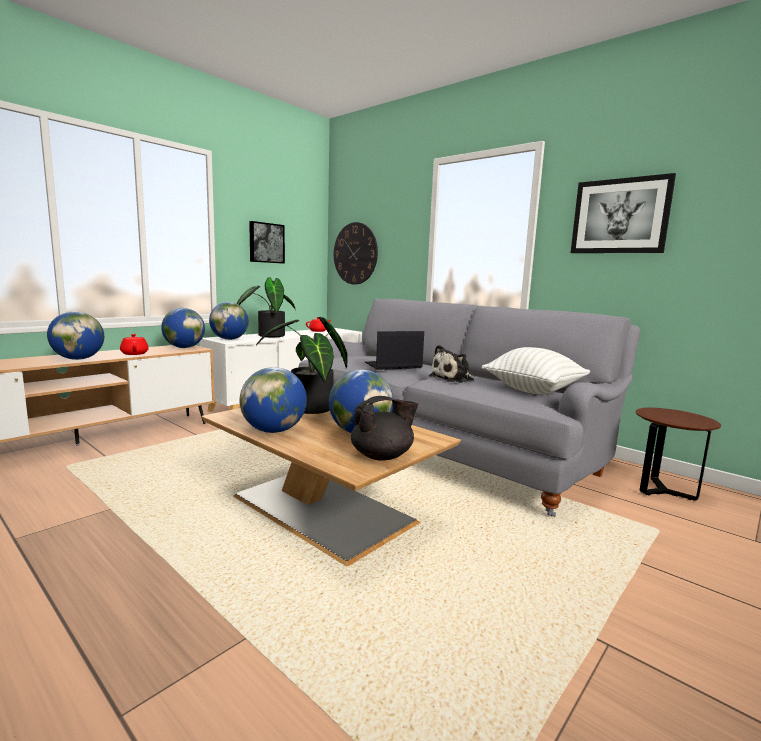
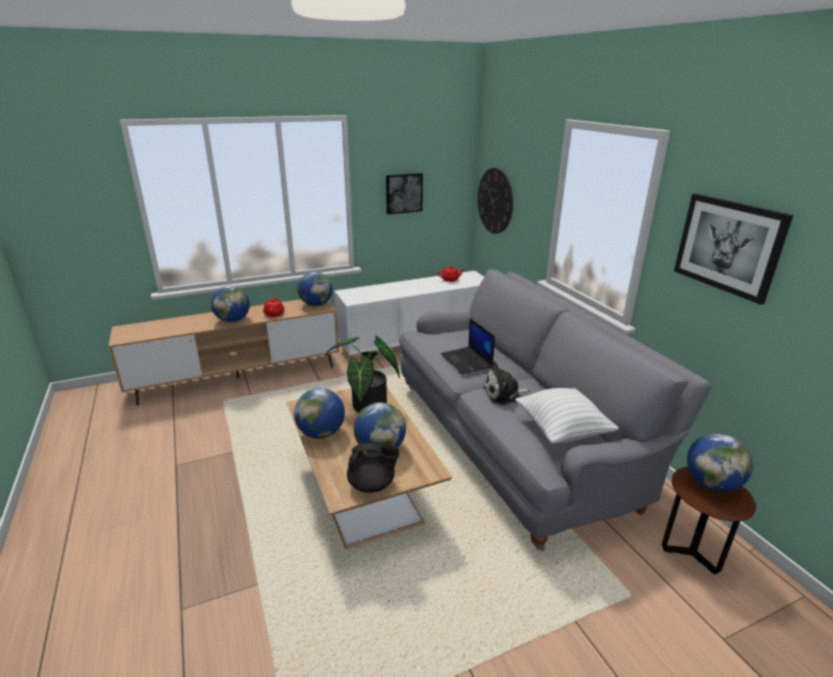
camera: 25 degrees right, 15 degrees up
(229, 339) = (356, 296): globe -> globe (711, 484)
(268, 335) = (395, 288): potted plant -> none
(392, 366) = (467, 361): laptop -> laptop turned 120 degrees counterclockwise

